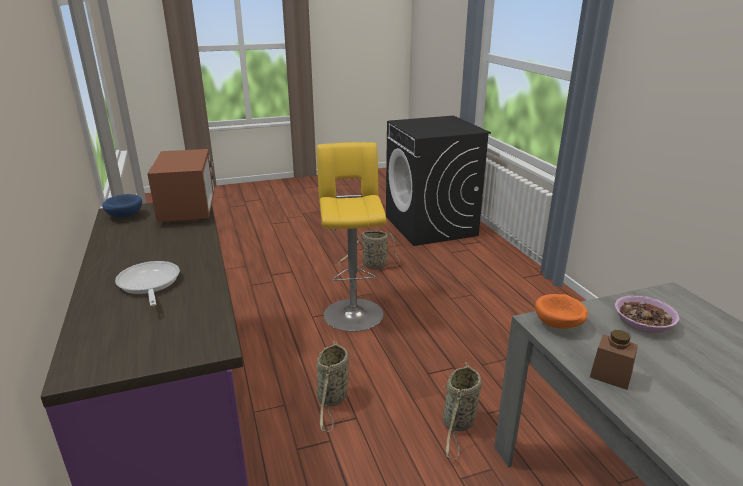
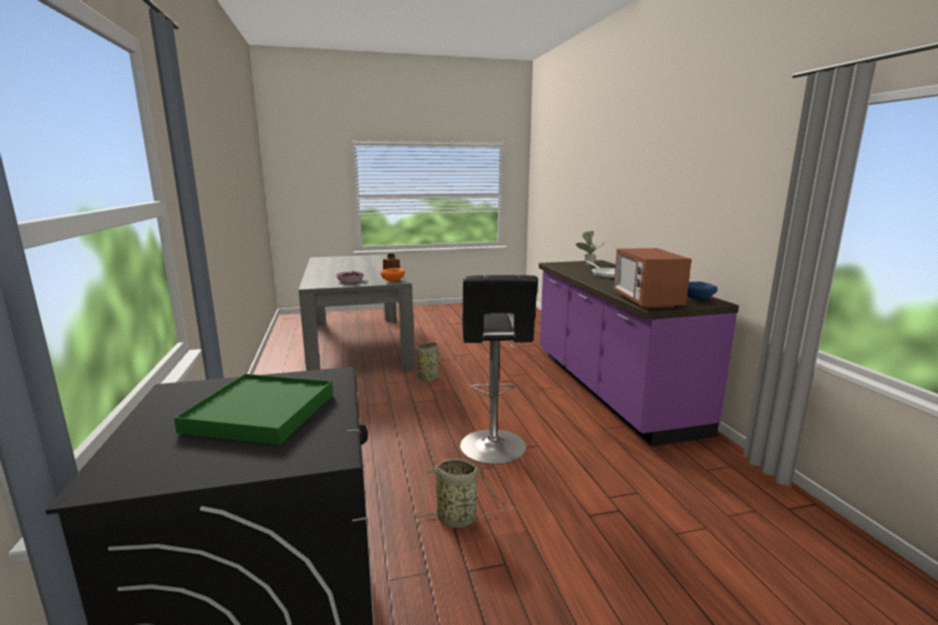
camera: 175 degrees left, 10 degrees down
(123, 348) = (588, 264): none -> potted plant
(332, 399) = (508, 390): basket -> none
(352, 312) = (493, 448): yellow stool -> black stool
(432, 127) = (261, 412): none -> green tray

